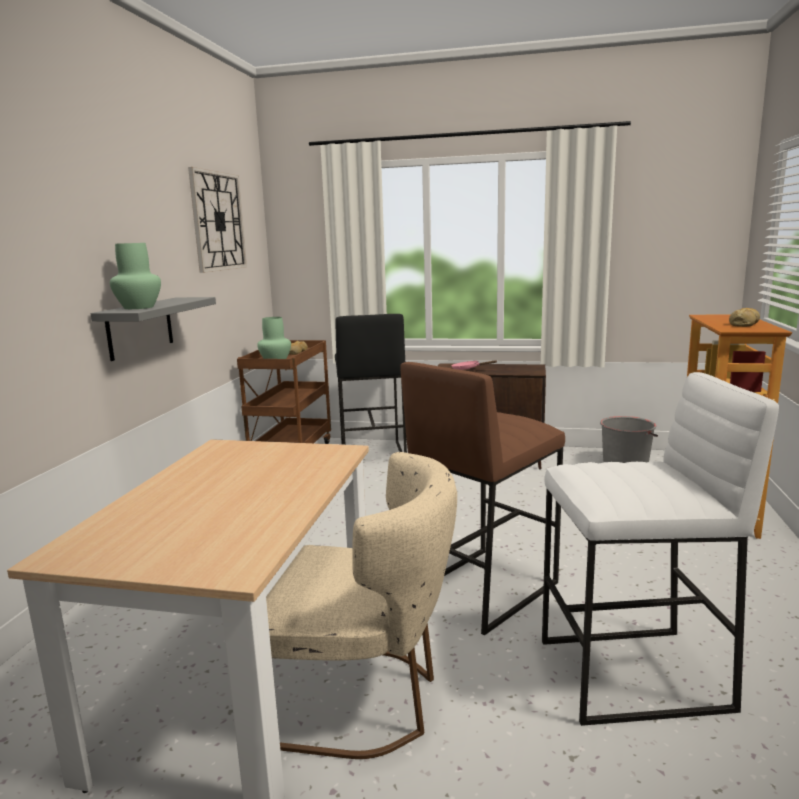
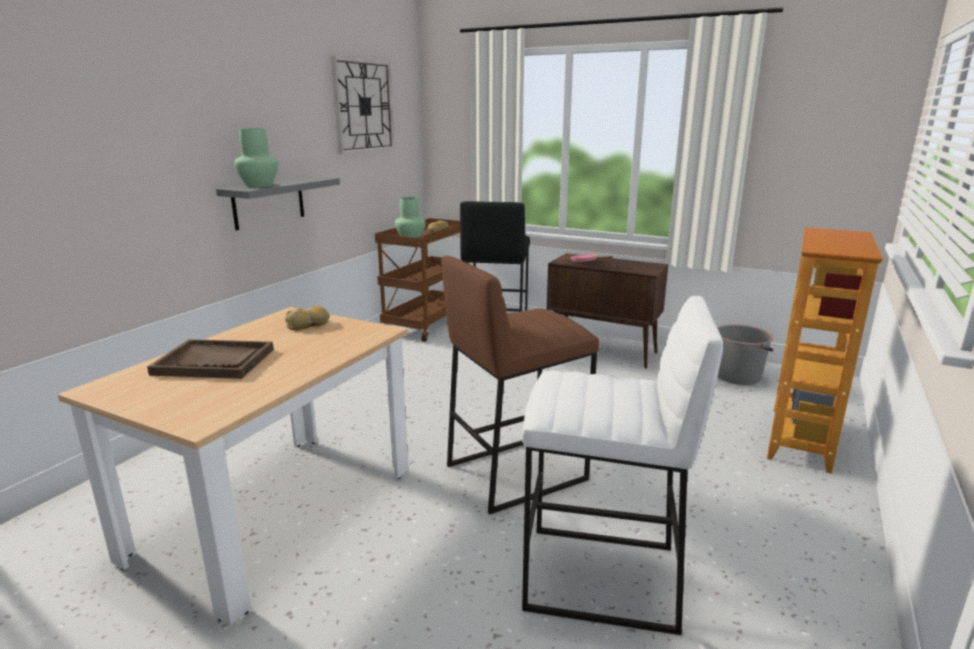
camera: 15 degrees right, 5 degrees up
(182, 505) = (214, 362): none -> brown tray
(365, 699) = (357, 547): beige chair -> none
(744, 324) = (844, 244): bread -> bread (309, 324)

